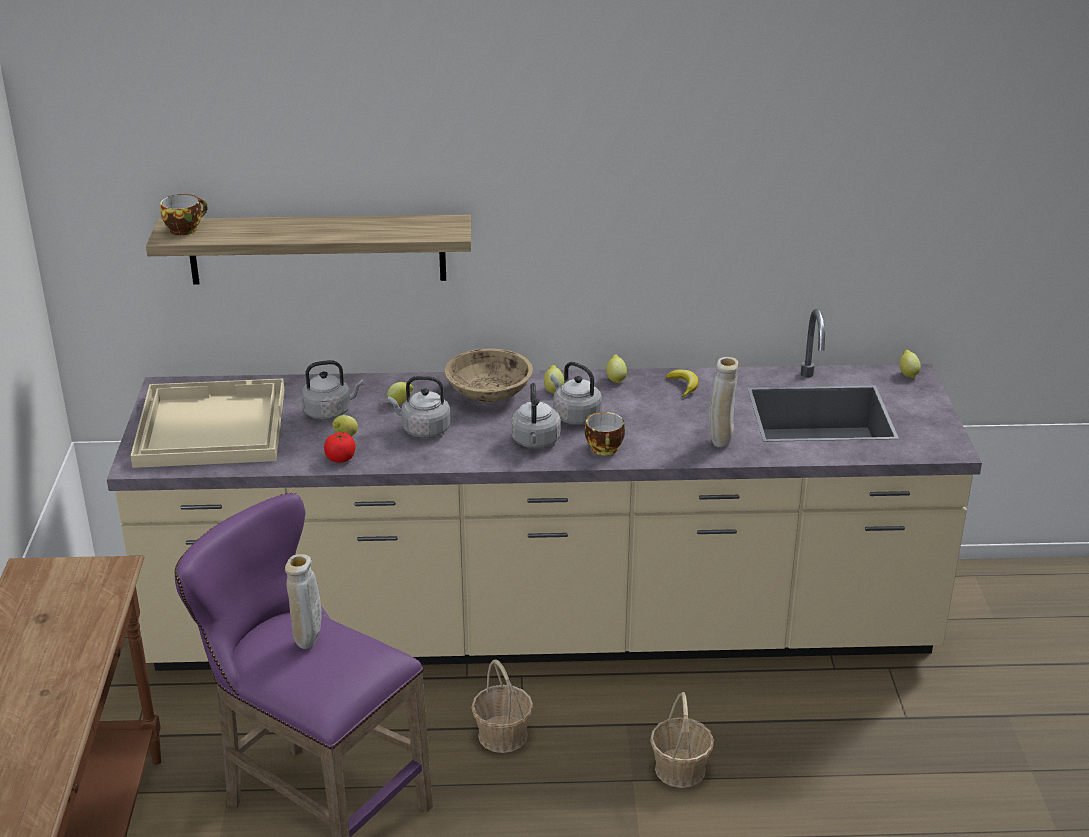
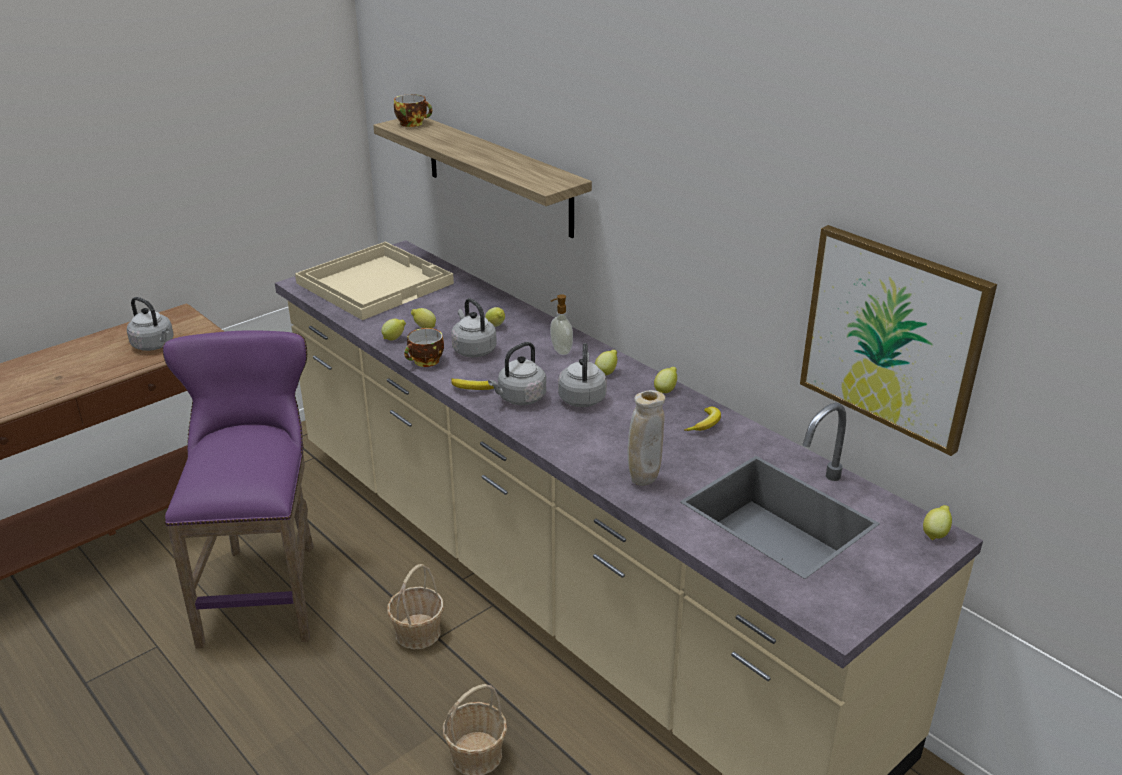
camera: 50 degrees right, 0 degrees up
(308, 643) = (243, 450): beige vase -> none
(330, 412) = (448, 309): grey kettle -> grey kettle (154, 345)
(340, 458) = (394, 339): tomato -> lemon
(488, 456) = (472, 389): none -> banana
(489, 393) = (560, 351): beige bowl -> soap dispenser
(605, 449) = (553, 432): cup -> cup (425, 362)
(831, 241) = (892, 337): none -> picture

